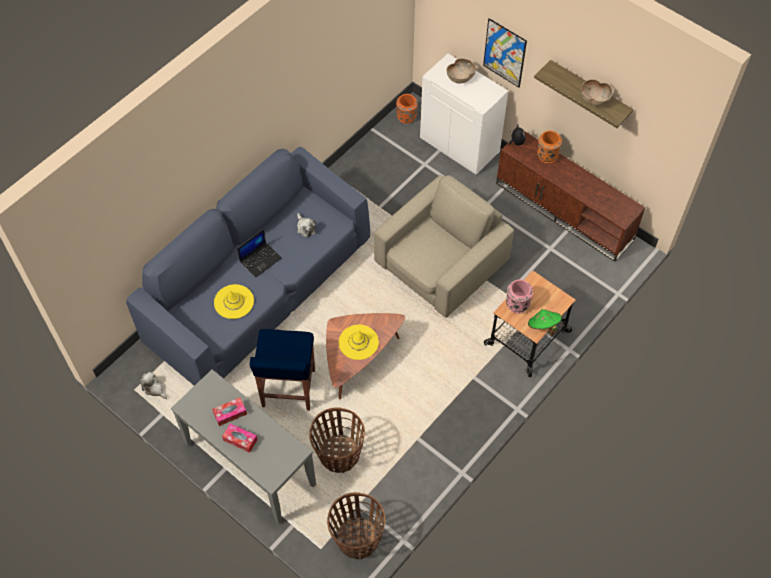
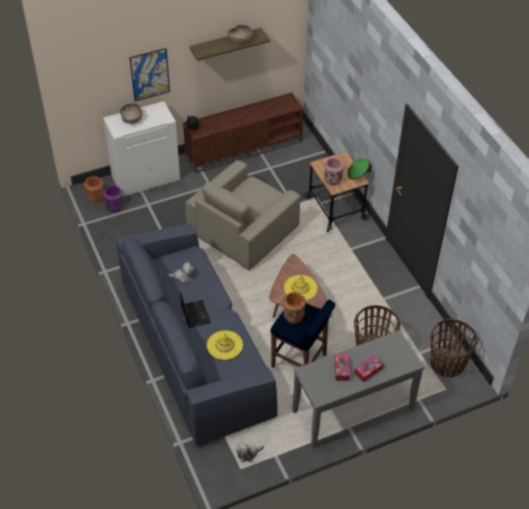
camera: 65 degrees left, 10 degrees down
(403, 138) = (114, 207): none -> purple vase
(441, 262) = (243, 229): beige armchair -> beige armchair turned 120 degrees counterclockwise
(547, 156) = (216, 119): orange vase -> orange vase (293, 316)

